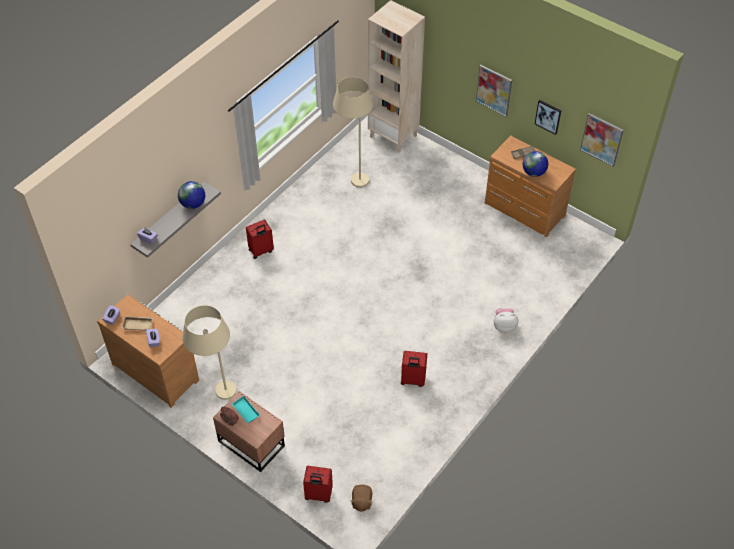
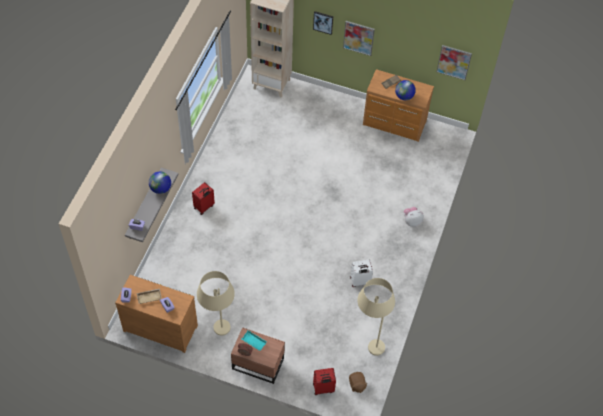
camera: 20 degrees left, 5 degrees up
(353, 174) = (252, 124): beige floor lamp -> beige floor lamp (368, 342)
(412, 380) = (360, 281): red suitcase -> white suitcase
(548, 116) = (407, 51): picture -> picture (323, 22)

